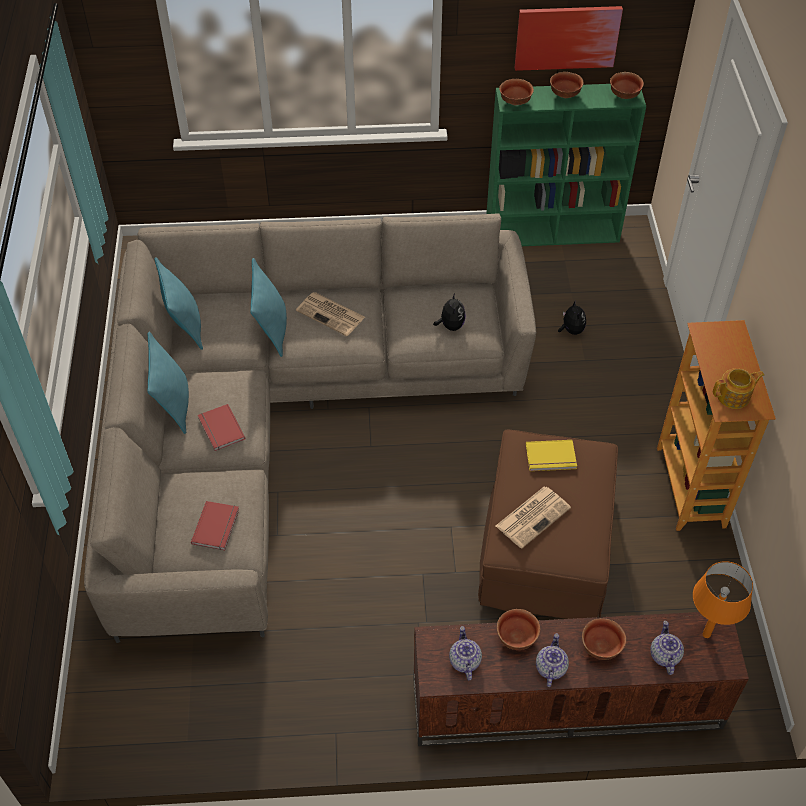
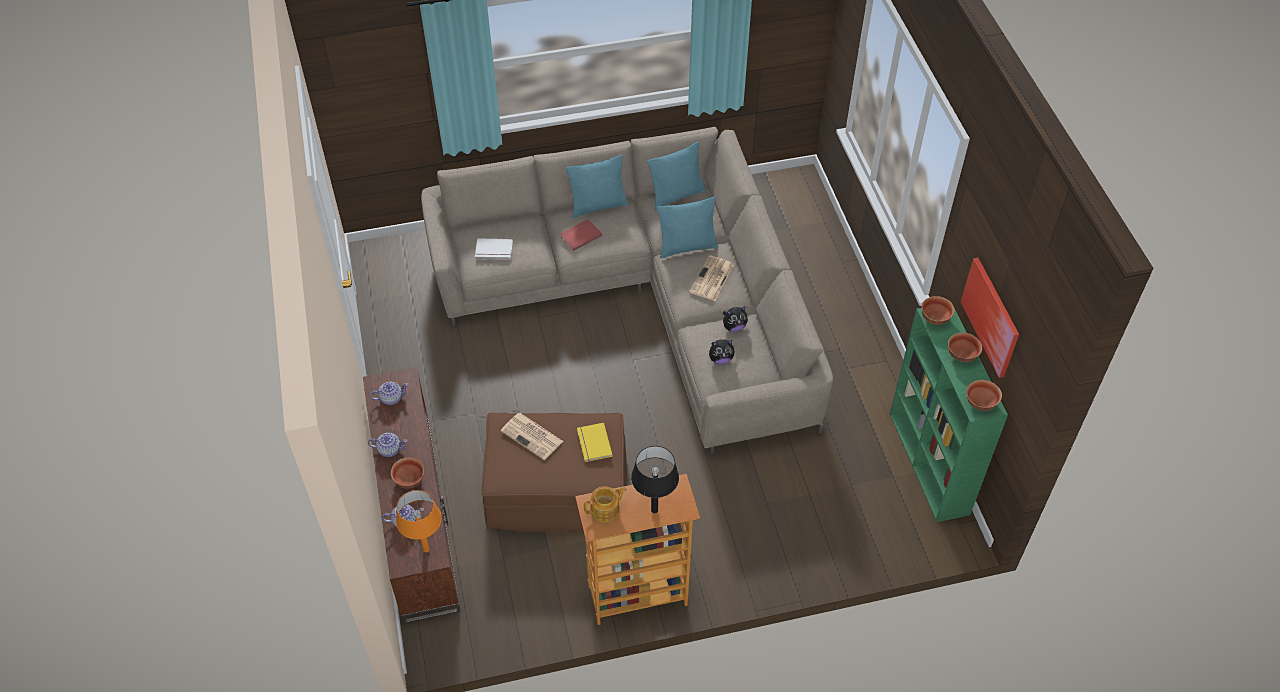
camera: 80 degrees right, 0 degrees up
(217, 526) = (494, 251): red book -> white book
(516, 637) = (413, 426): bowl -> none
(571, 330) = (801, 489): plush toy -> plush toy (734, 327)
(734, 355) = (654, 510): none -> black table lamp
(734, 396) = (605, 510): teapot -> teapot turned 90 degrees counterclockwise

